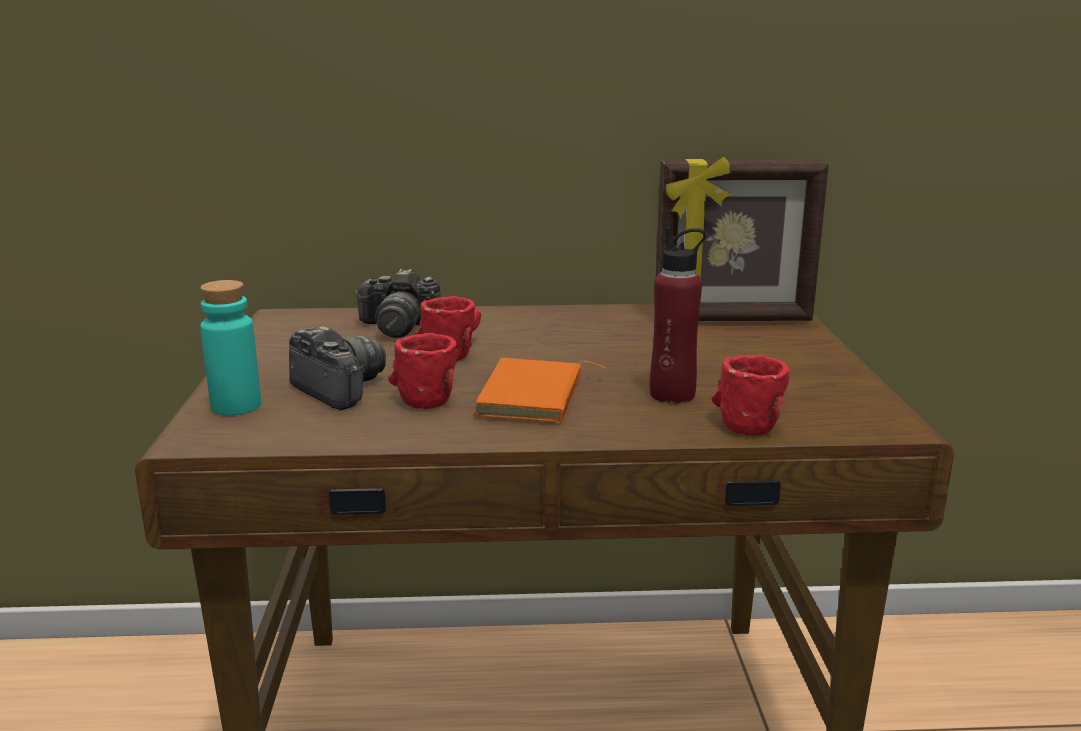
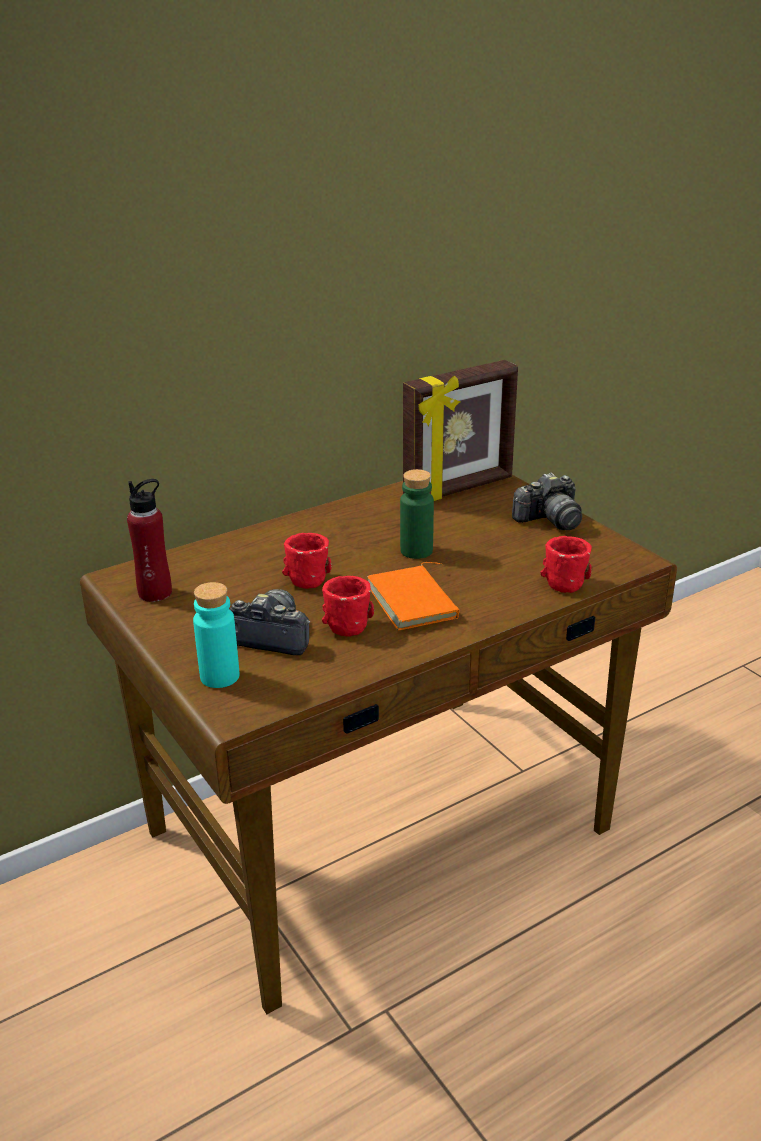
camera: 30 degrees left, 10 degrees up
(398, 327) = (233, 563): camera -> camera (549, 520)
(604, 358) = (416, 551): none -> green bottle
(672, 395) = (495, 572): red bottle -> red bottle (155, 593)

